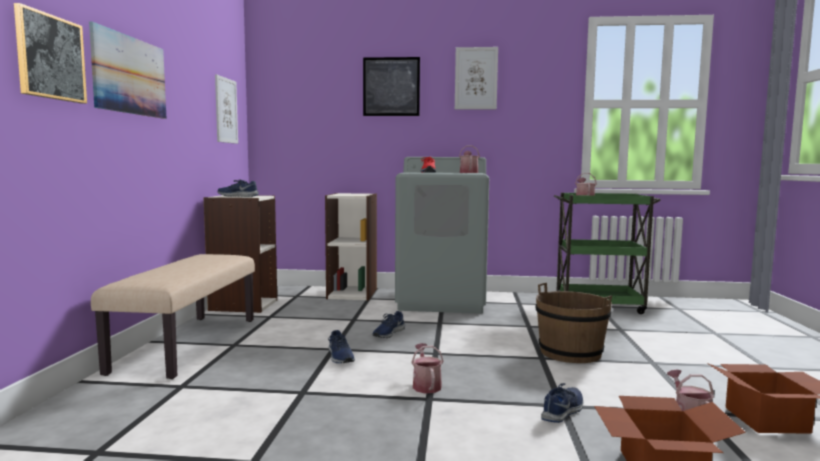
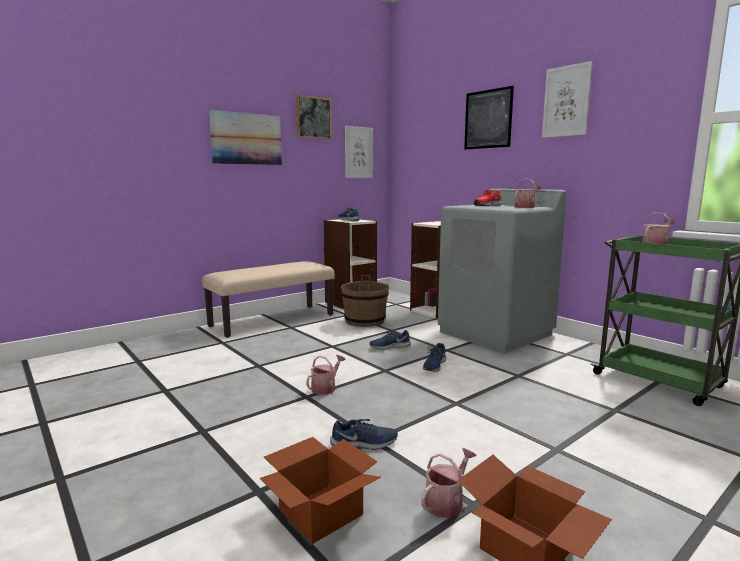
camera: 45 degrees right, 5 degrees up
(50, 57) = (177, 137): picture -> picture (313, 118)
(340, 357) = (323, 352): blue shoe -> blue shoe (434, 365)
(570, 352) = (494, 409): brown bucket -> brown bucket (365, 321)

